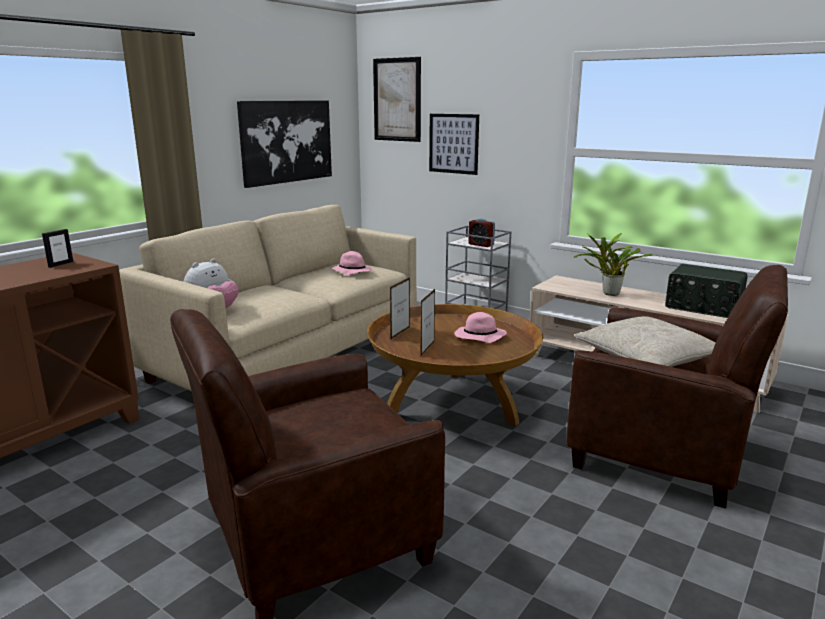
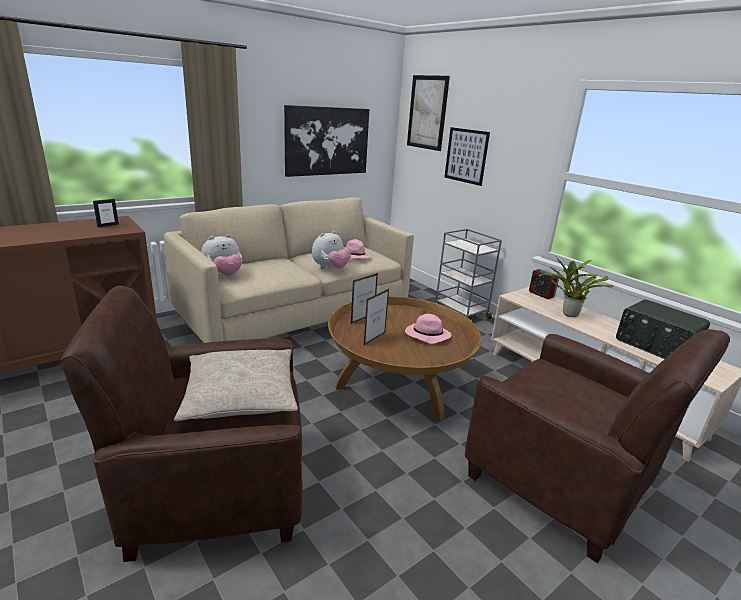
camera: 15 degrees right, 5 degrees up
(334, 287) = (330, 268): none -> plush toy
(481, 245) = (471, 248): alarm clock -> alarm clock (541, 294)
(646, 357) = (561, 392): beige pillow -> beige pillow (240, 395)

